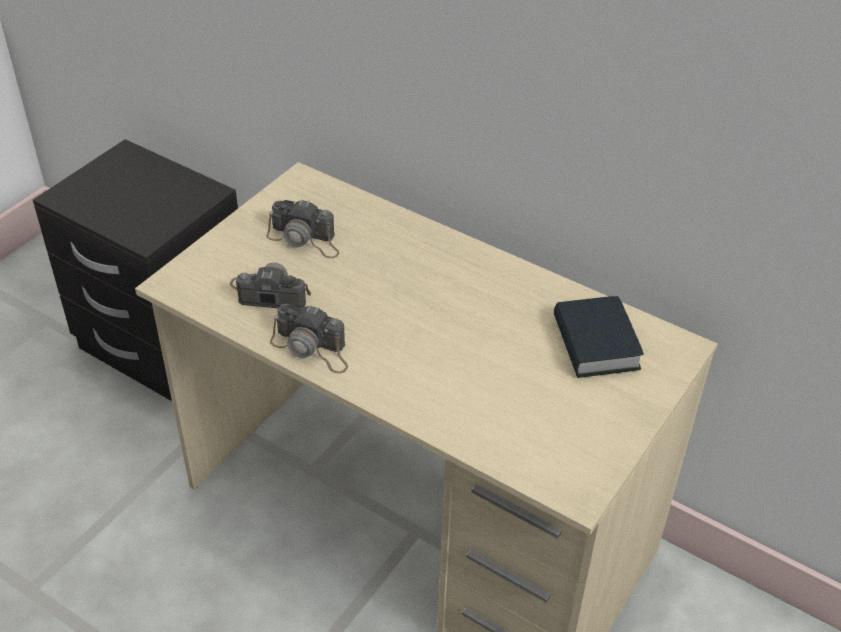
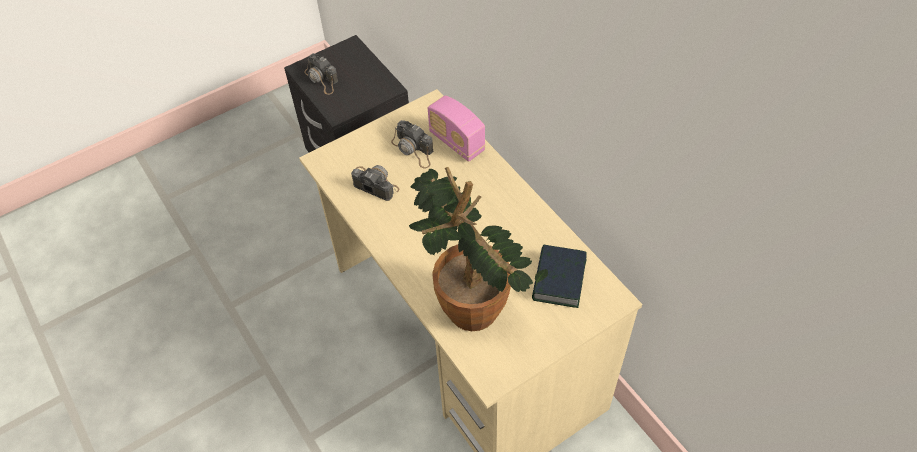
camera: 25 degrees right, 10 degrees up
(312, 348) = (381, 230): camera -> camera (322, 79)
(361, 217) = (456, 142): none -> radio
(487, 398) = (469, 297): none -> potted plant

